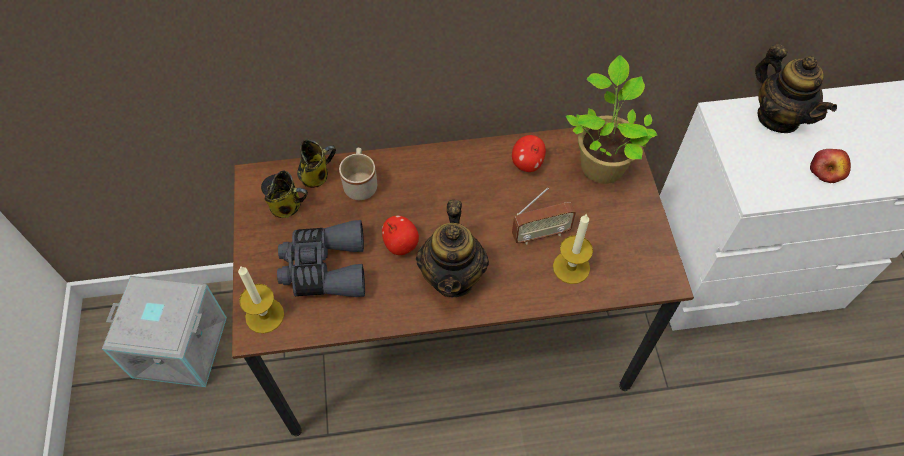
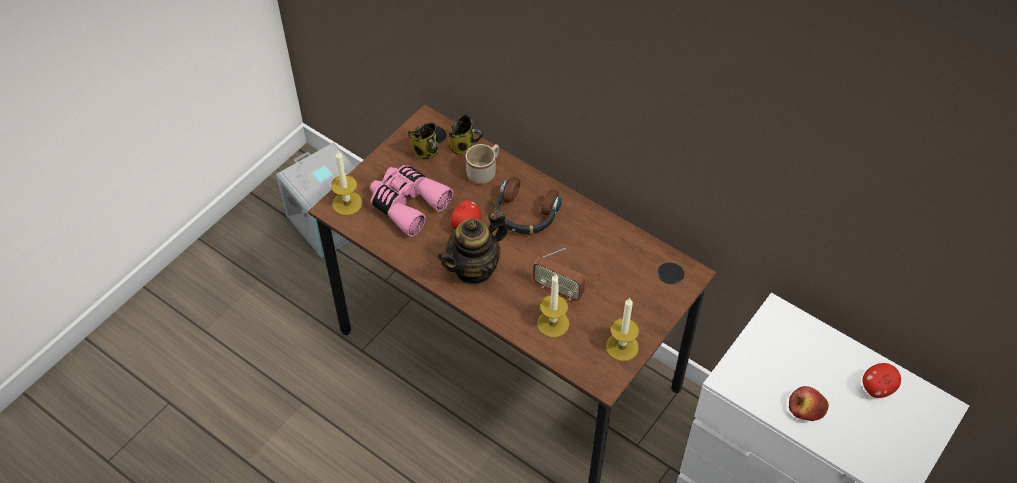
camera: 45 degrees right, 5 degrees down
(324, 268) = (407, 204): grey binoculars -> pink binoculars
(438, 192) = (525, 213): none -> headphones
(527, 163) = (604, 241): apple -> apple (877, 388)
(602, 163) = (655, 280): potted plant -> none
(643, 239) = (622, 347): none -> candle
(778, 117) = (819, 348): teapot -> none

